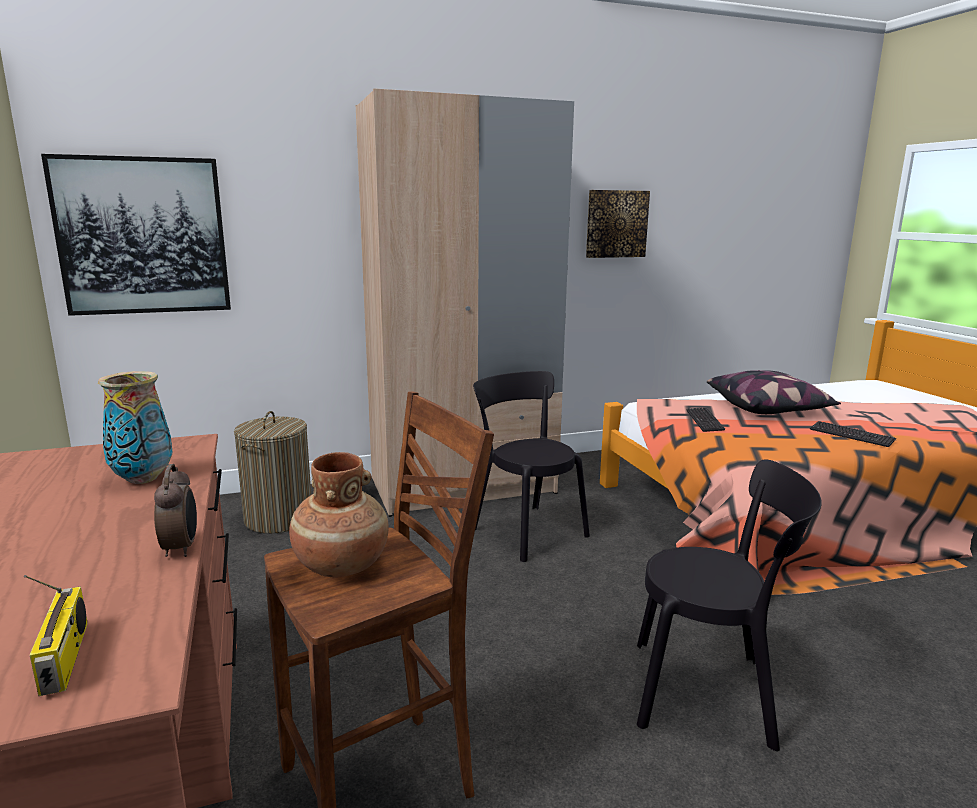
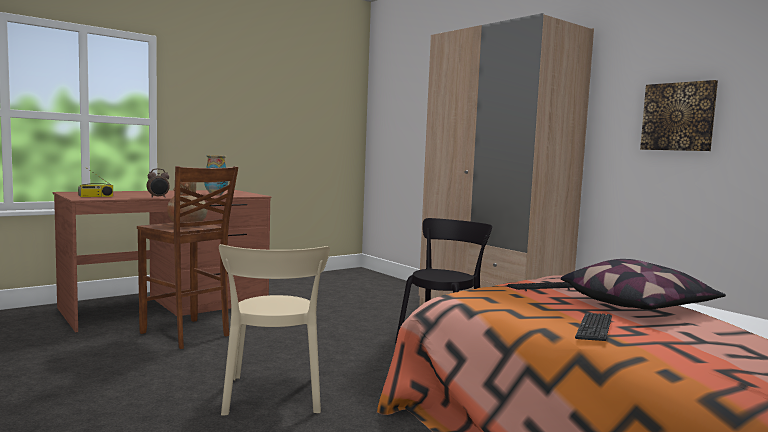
camera: 70 degrees right, 10 degrees down
(143, 236) = (394, 129): picture -> none
(278, 518) = (389, 291): laundry basket -> none
(710, 693) = (273, 397): black chair -> beige chair

